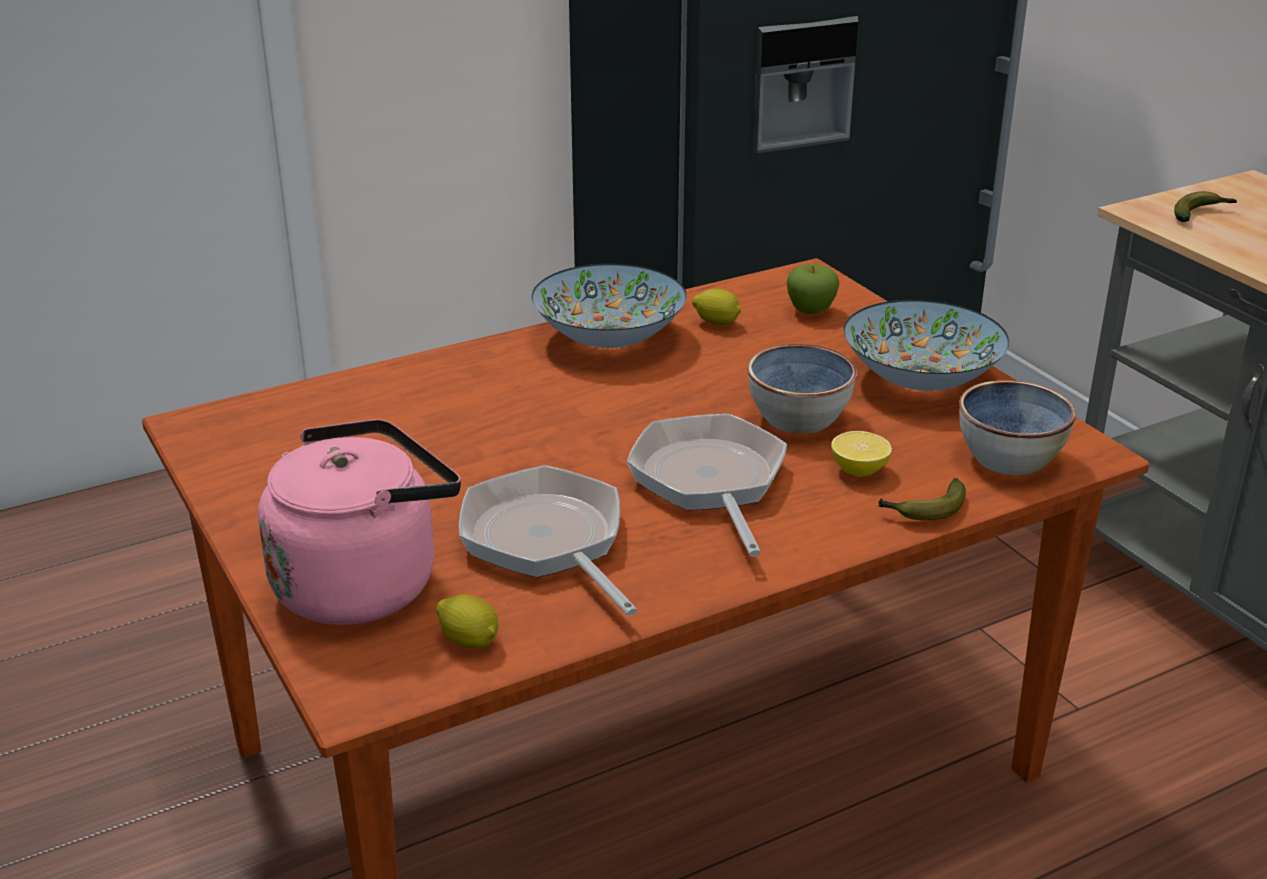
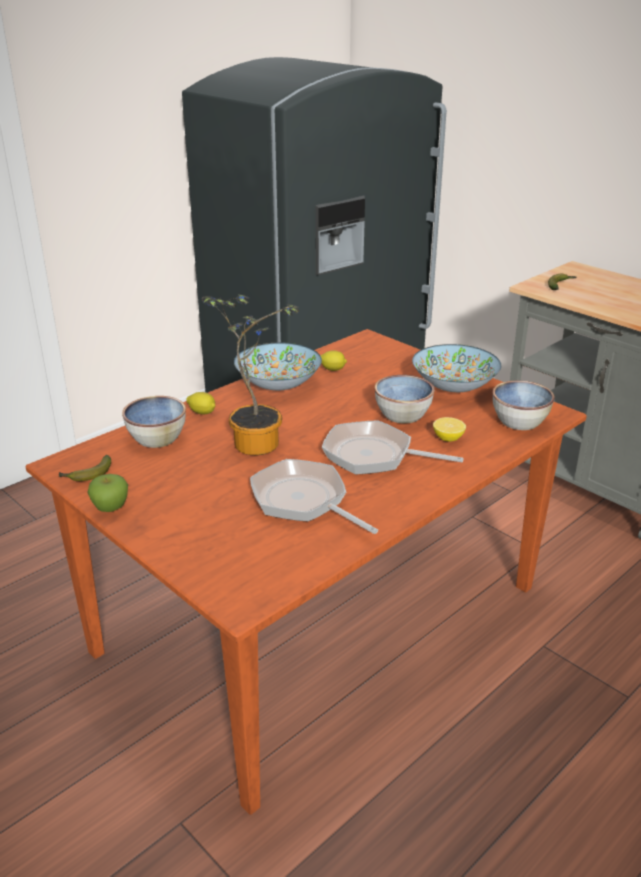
camera: 15 degrees left, 0 degrees up
(364, 402) = (157, 438): none -> bowl
(364, 583) = (211, 540): pink kettle -> none
(469, 641) = (289, 562): lemon -> lemon (202, 413)
(520, 428) = (255, 440): none -> potted plant
(710, 482) = (374, 455): frying pan -> frying pan turned 45 degrees counterclockwise
(810, 311) = (379, 357): apple -> apple (110, 508)
(924, 510) = (491, 454): banana -> banana (87, 475)

